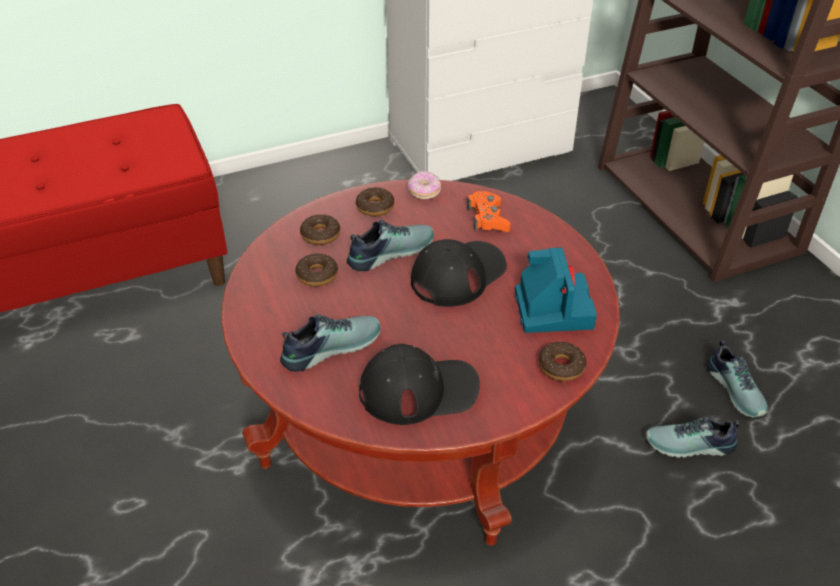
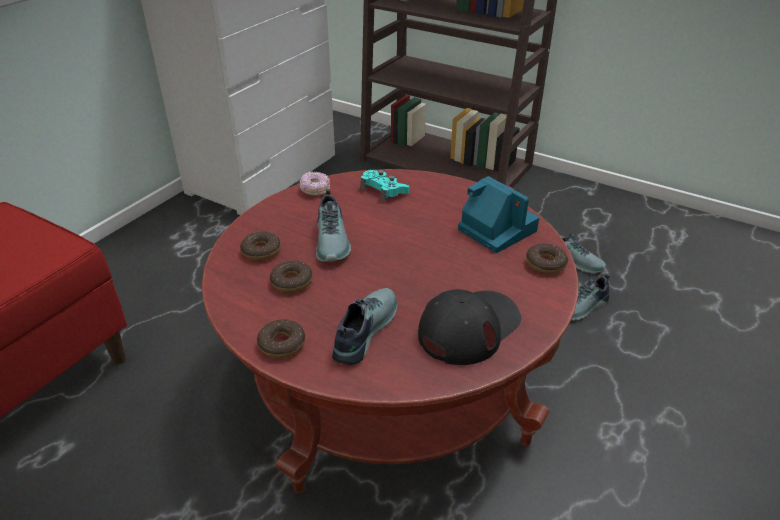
camera: 35 degrees left, 5 degrees down
(375, 207) = (286, 214): donut -> donut (282, 344)
(389, 251) = (333, 240): shoe -> shoe turned 150 degrees clockwise
(458, 274) = (405, 235): black cap -> none
(488, 218) = (384, 190): orange game controller -> turquoise game controller

